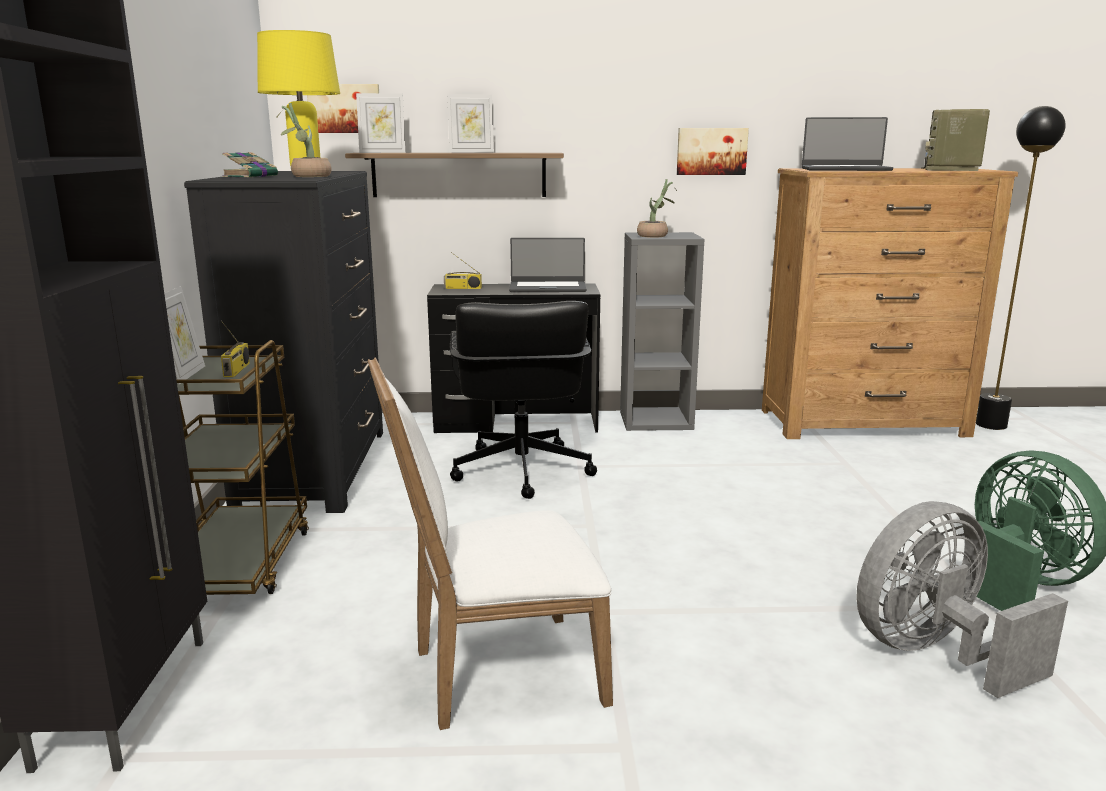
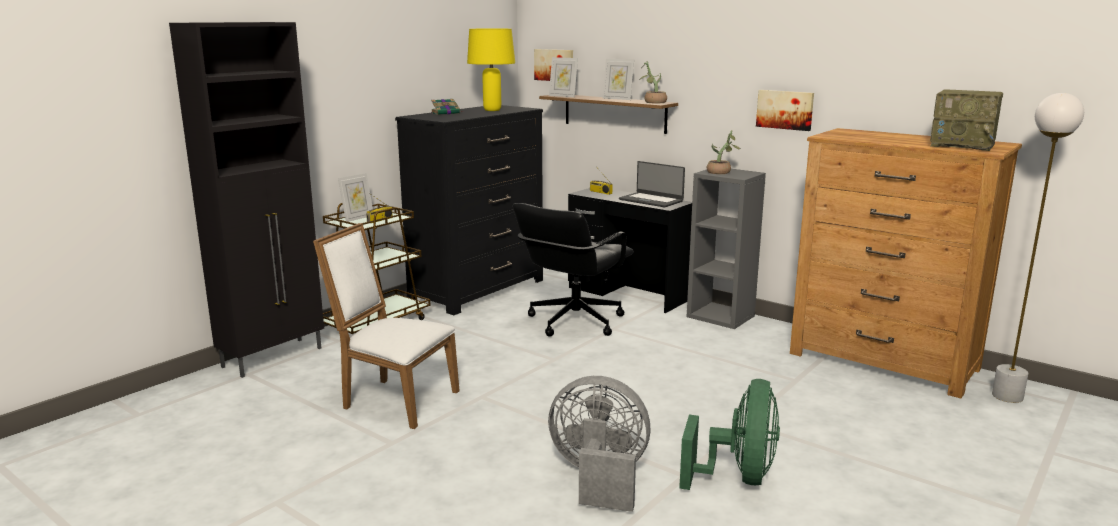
camera: 40 degrees right, 0 degrees up
(306, 176) = (467, 116): potted plant -> potted plant (652, 102)
(845, 169) = (865, 136): laptop -> none
(952, 169) = (963, 145): radio -> radio turned 120 degrees counterclockwise
(991, 425) = (1007, 396): black floor lamp -> white floor lamp

